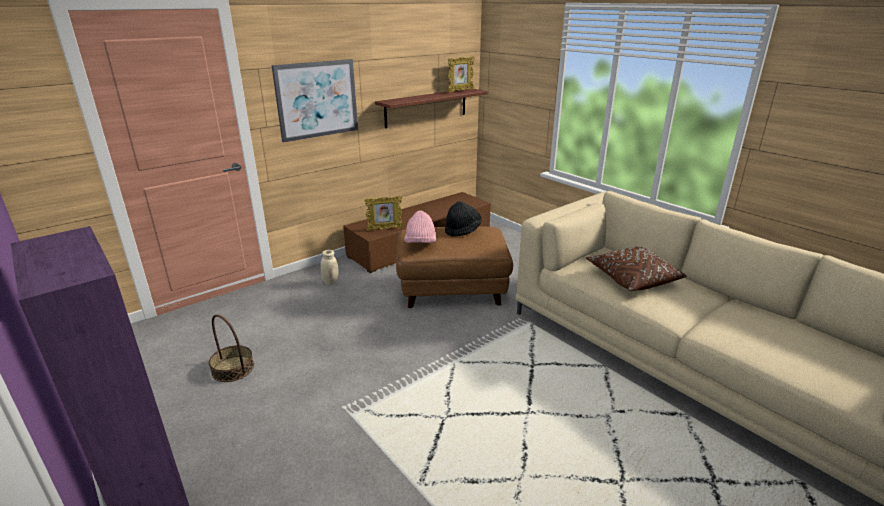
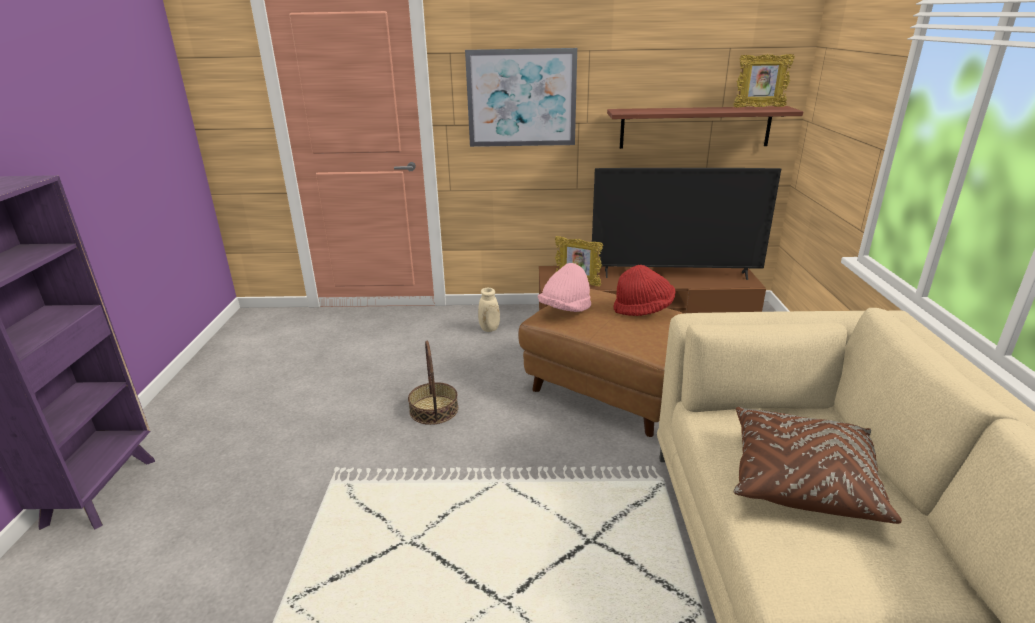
camera: 40 degrees right, 0 degrees up
(233, 368) = (307, 380): basket -> basket (434, 410)
(435, 208) = (674, 275): none -> television
(462, 230) = (643, 309): black hat -> red hat

